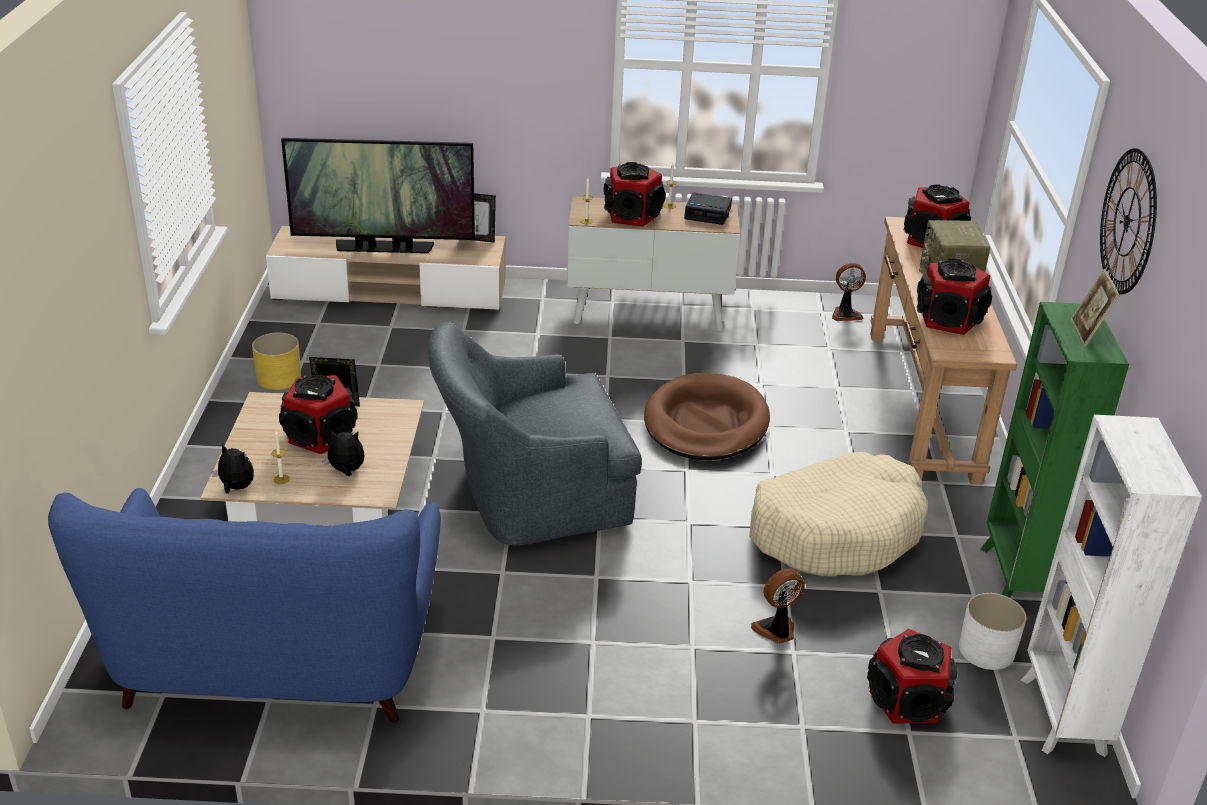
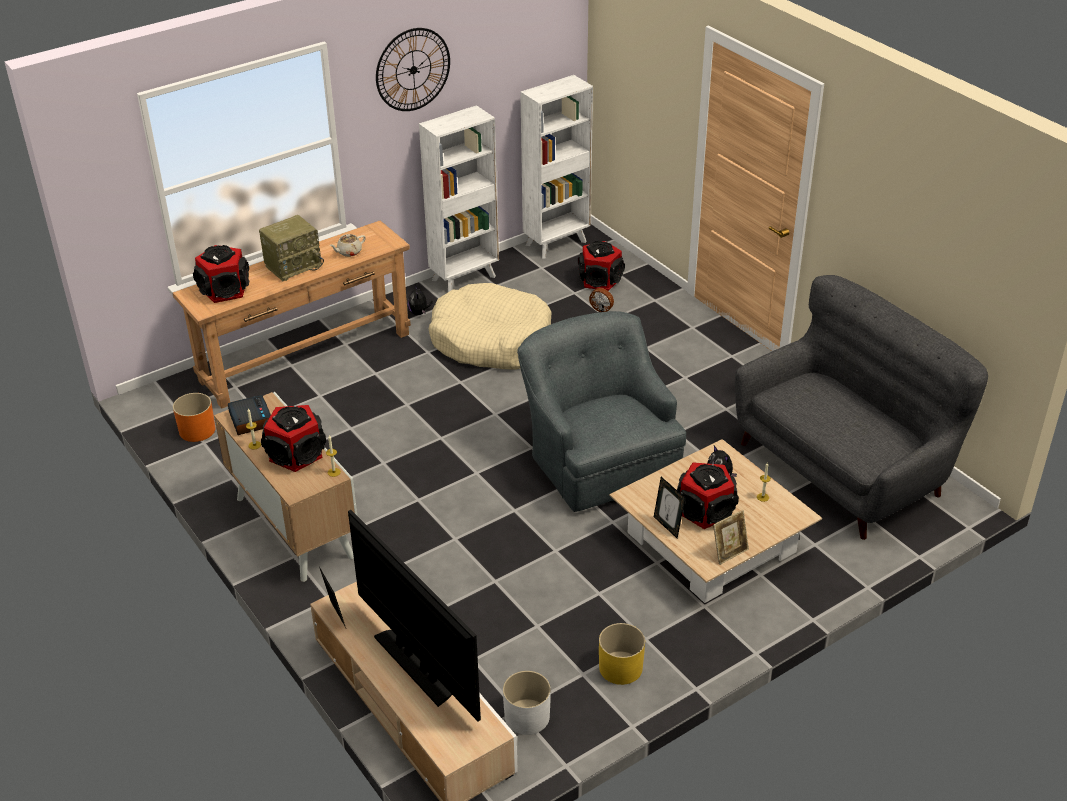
camera: 125 degrees left, 5 degrees up
(236, 488) = (795, 509): plush toy -> plush toy (419, 313)
(276, 663) = (844, 466): blue sofa -> grey sofa
(528, 496) = (599, 460): grey armchair -> grey armchair turned 150 degrees counterclockwise
(705, 423) = (431, 429): brown dog bed -> none
(845, 314) = (197, 430): fan -> orange planter
(949, 320) = (349, 252): speaker -> beige teapot
(986, 650) = (535, 271): white planter -> white planter (526, 717)
(1016, 579) = (465, 278): green bookcase -> white bookcase
(1087, 333) = (458, 118): picture frame -> picture frame (729, 552)

